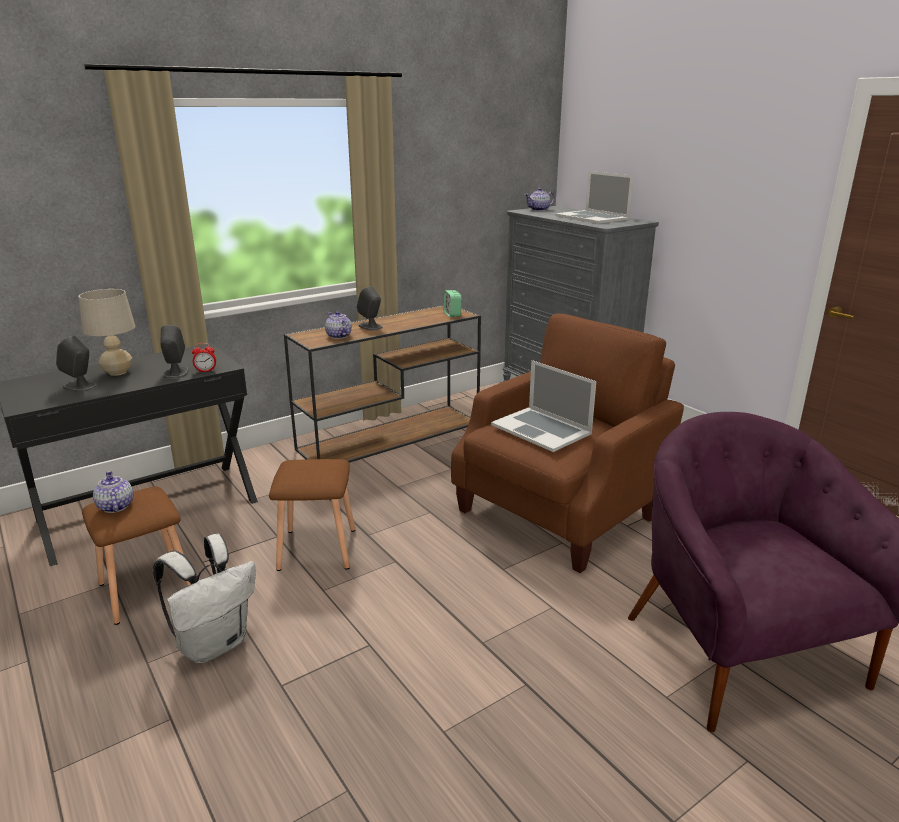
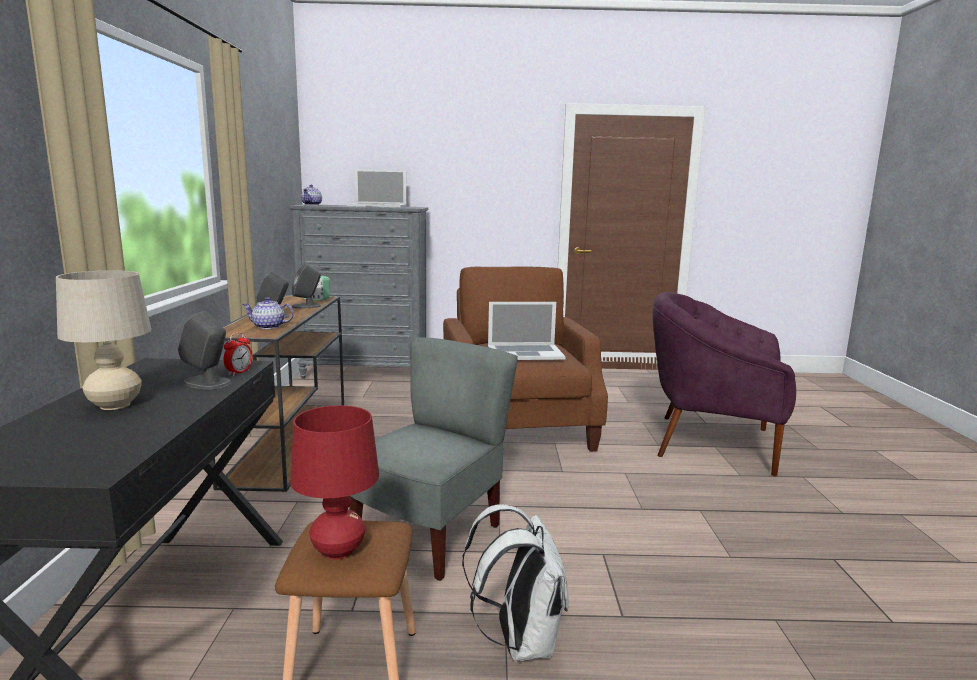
camera: 55 degrees left, 10 degrees down
(80, 386) = (111, 429): grey speaker -> grey speaker (307, 306)
(115, 507) = (338, 551): teapot -> red table lamp
(318, 550) = (430, 534): brown stool -> grey chair

